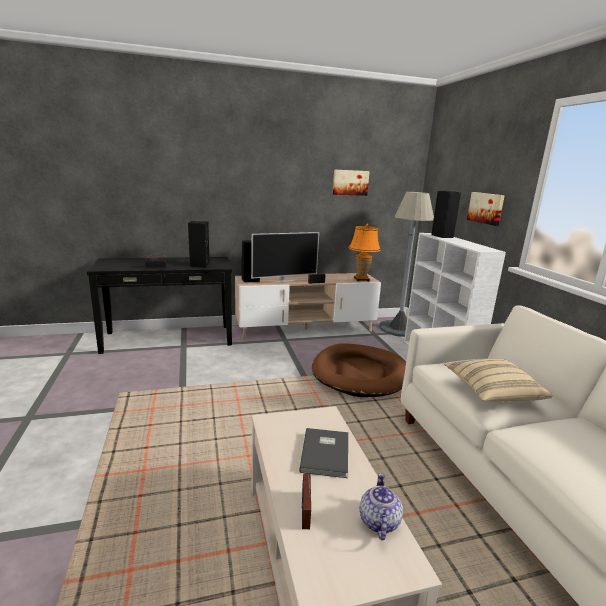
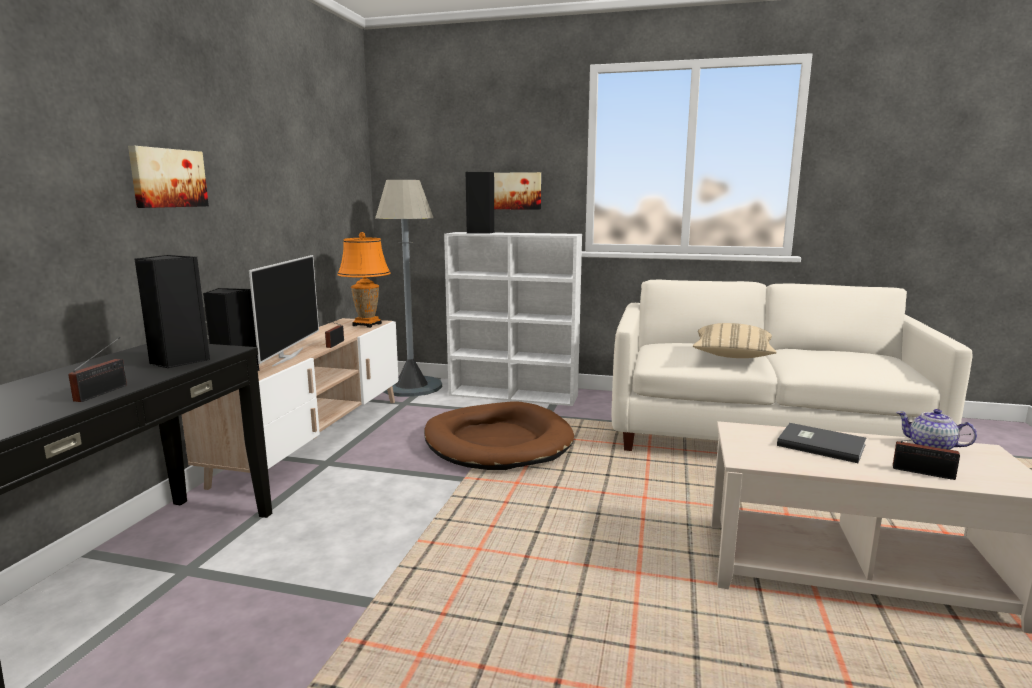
camera: 60 degrees left, 5 degrees down
(350, 182) = (305, 168): picture -> picture (167, 178)

